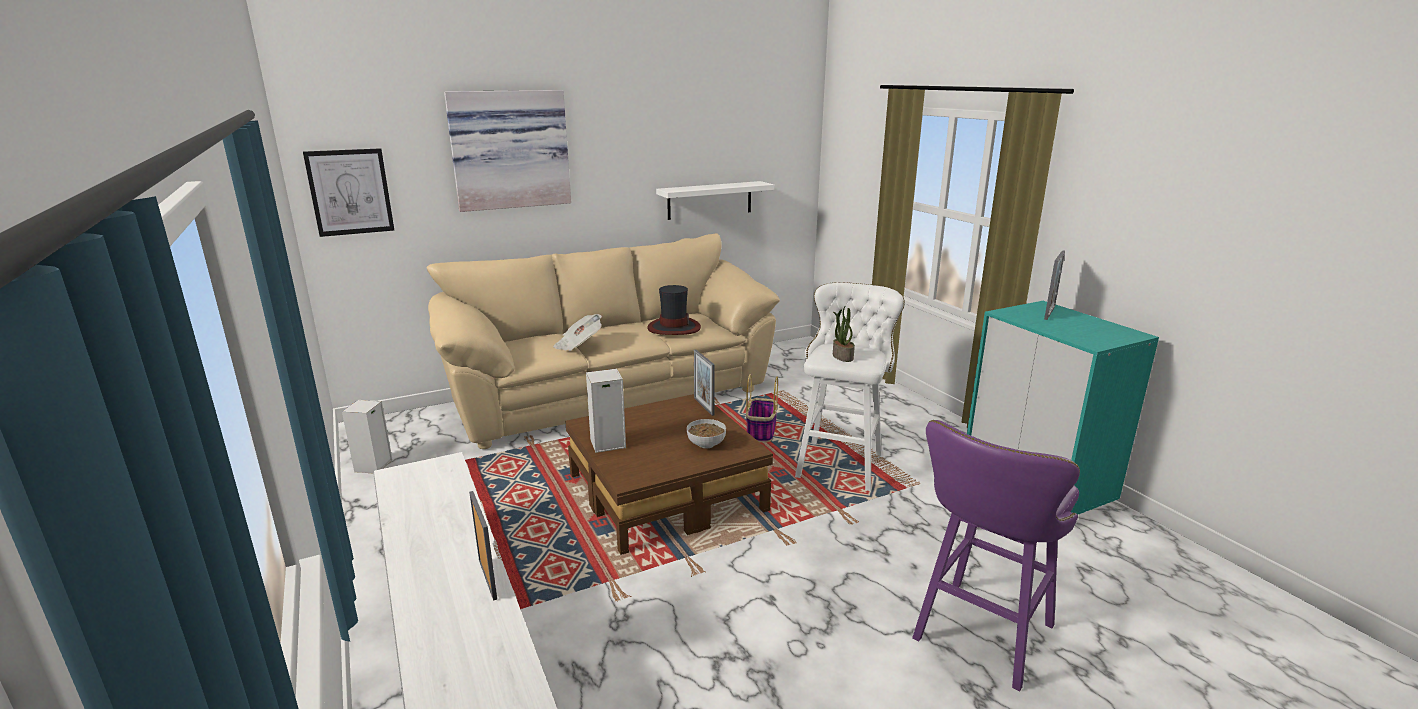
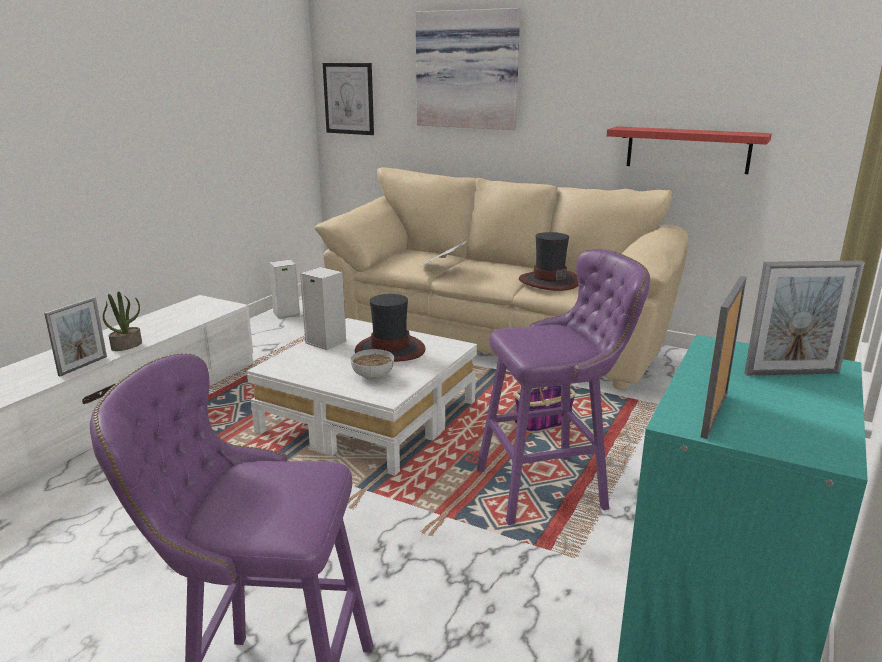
camera: 55 degrees right, 0 degrees up
(666, 424) = (389, 350): none -> hat
(666, 491) = (371, 416): brown coffee table -> white coffee table
(703, 406) = (448, 353): picture frame -> picture frame (714, 414)
(710, 200) = (687, 149): white shelf -> red shelf
(842, 356) = (531, 338): potted plant -> potted plant (127, 345)
(842, 459) = (555, 486): white stool -> purple stool

